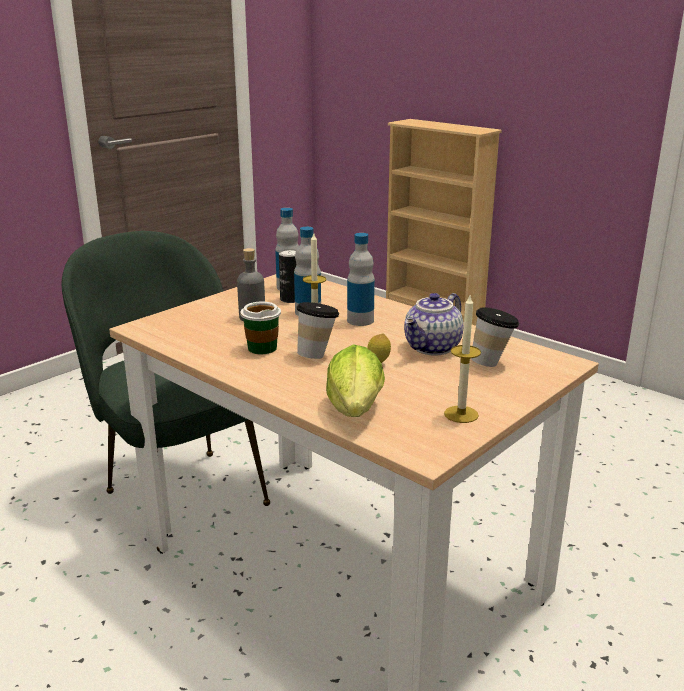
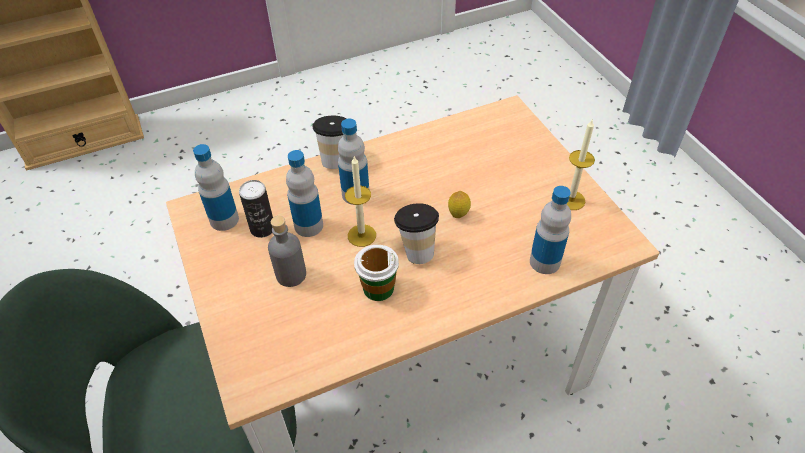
camera: 65 degrees left, 25 degrees up
(355, 413) = (545, 262): lettuce -> bottle
(433, 348) = (445, 169): teapot -> none
(492, 363) = (491, 147): cup -> cup (335, 159)

